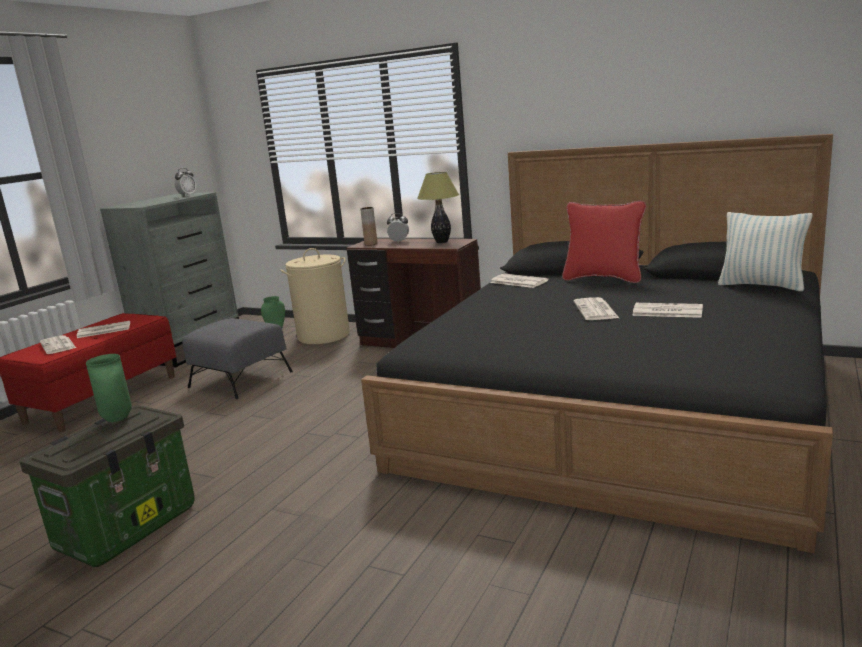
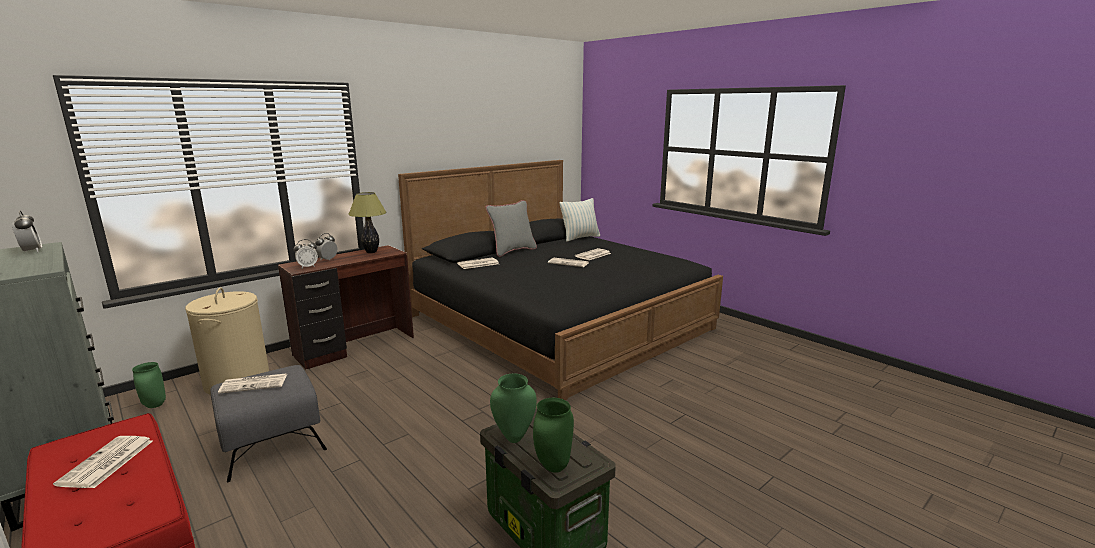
camera: 70 degrees left, 0 degrees up
(58, 345) = (101, 505): newspaper -> newspaper (255, 383)
(64, 445) = (552, 466): none -> green vase
(371, 244) = (307, 267): brown vase -> alarm clock
(603, 278) = (512, 251): red pillow -> grey pillow

